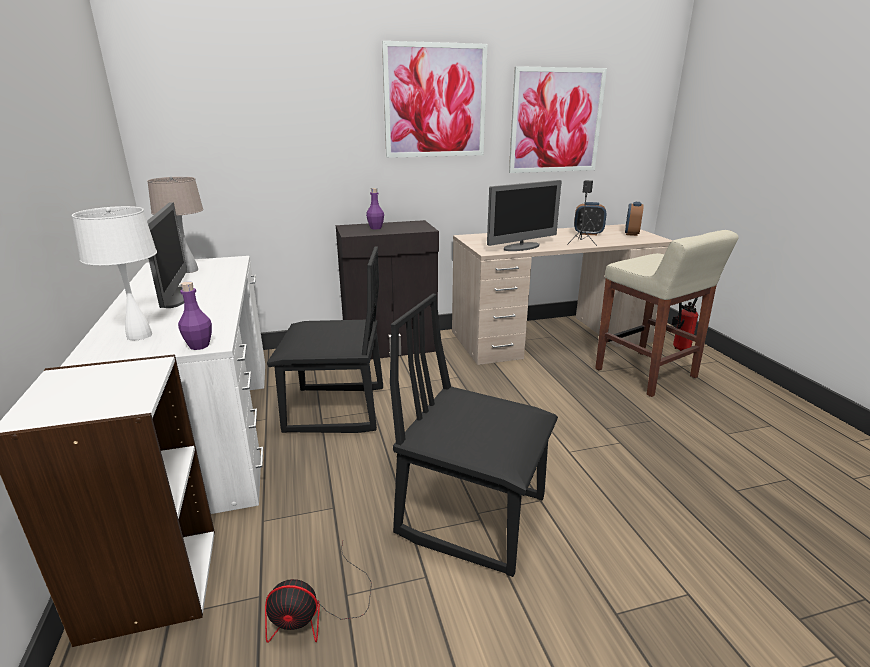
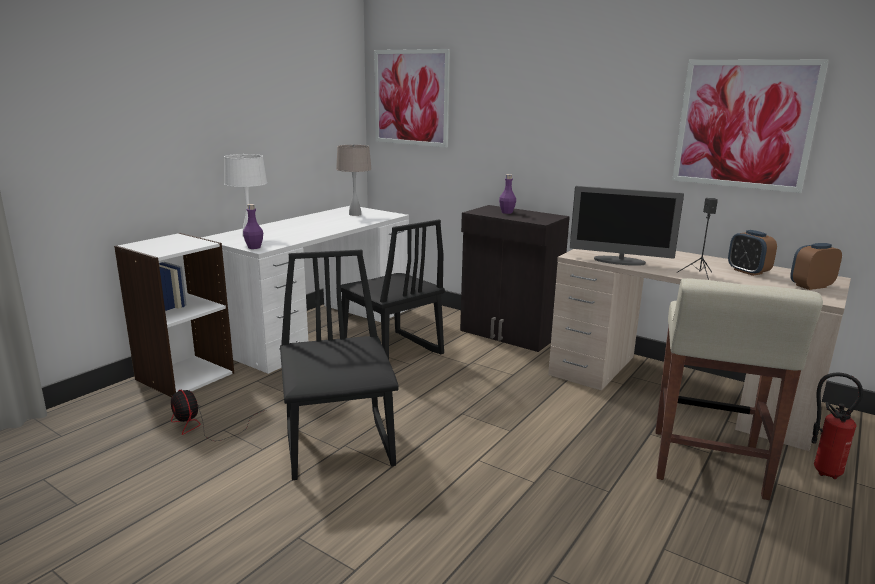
camera: 50 degrees right, 5 degrees down
(176, 297) = (309, 225): monitor -> none
(435, 101) = (593, 96): picture -> picture (411, 98)

